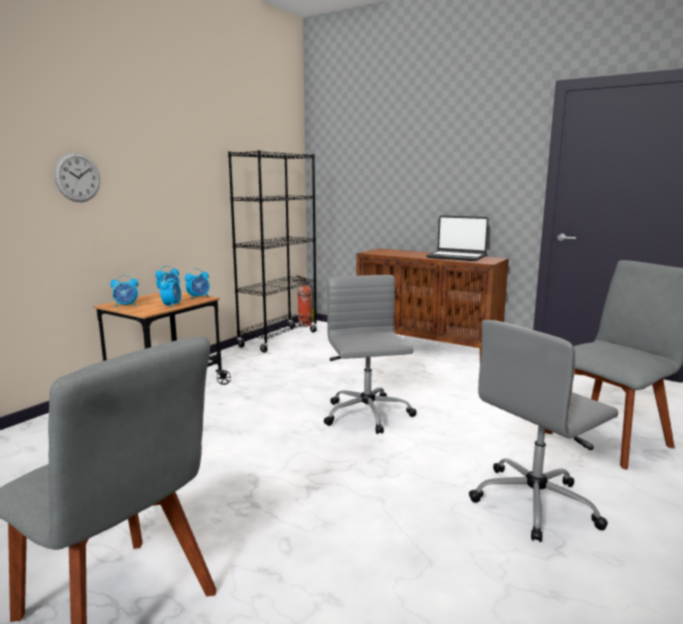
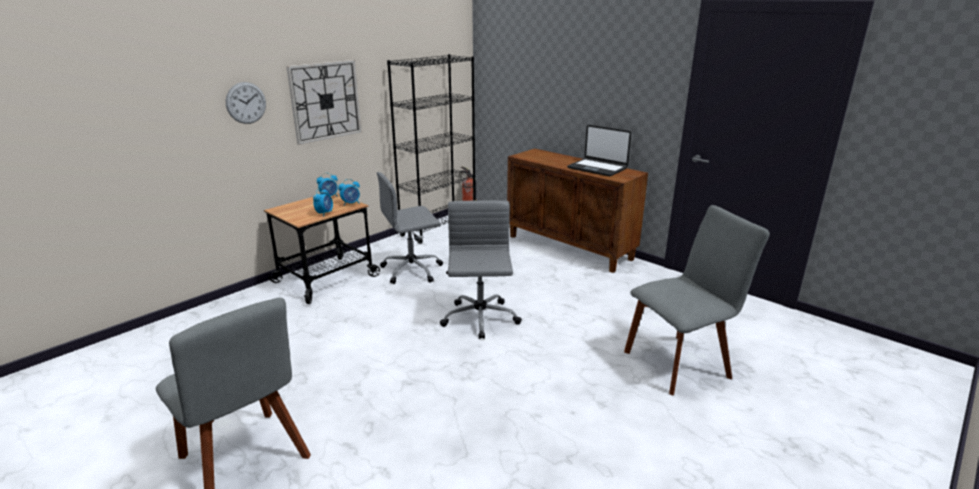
camera: 10 degrees right, 10 degrees up
(126, 306) = (289, 211): alarm clock -> none
(164, 187) = (325, 101): none -> wall clock
(535, 502) = (575, 416): grey office chair -> grey office chair (413, 270)

